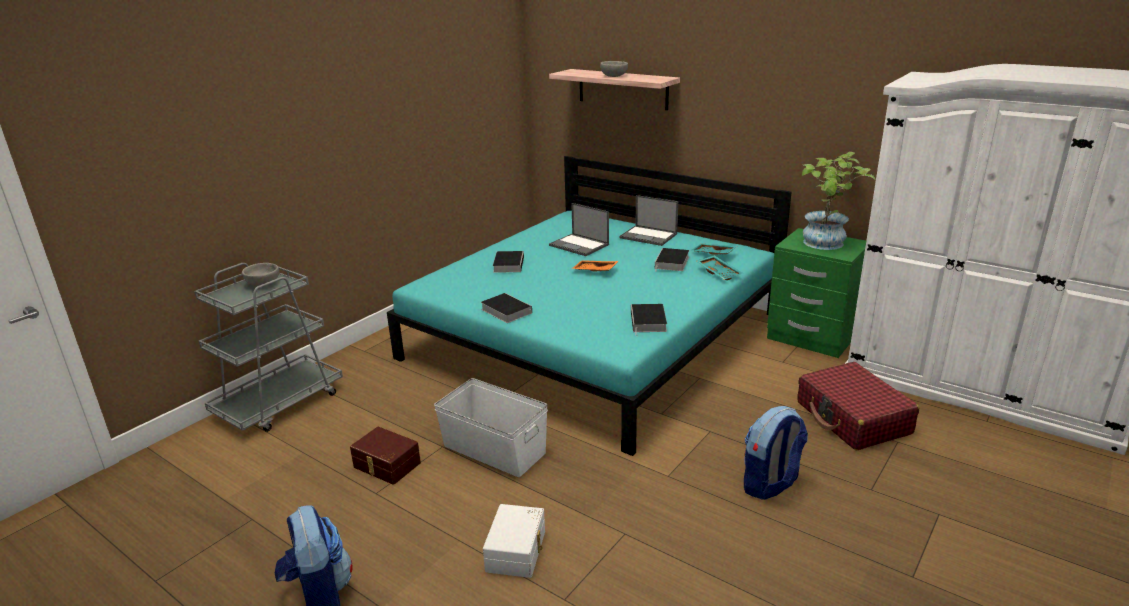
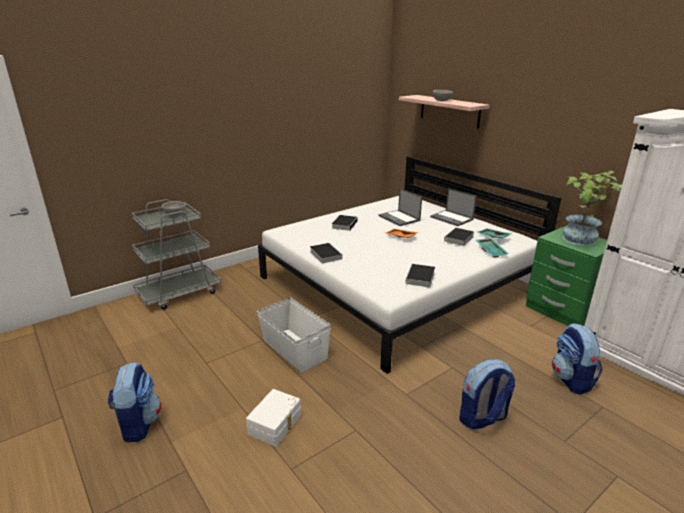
camera: 15 degrees right, 0 degrees up
(386, 466) = (221, 346): brown storage box -> none
(594, 336) = (398, 283): turquoise bed -> white bed
(853, 418) = (571, 380): red suitcase -> backpack

